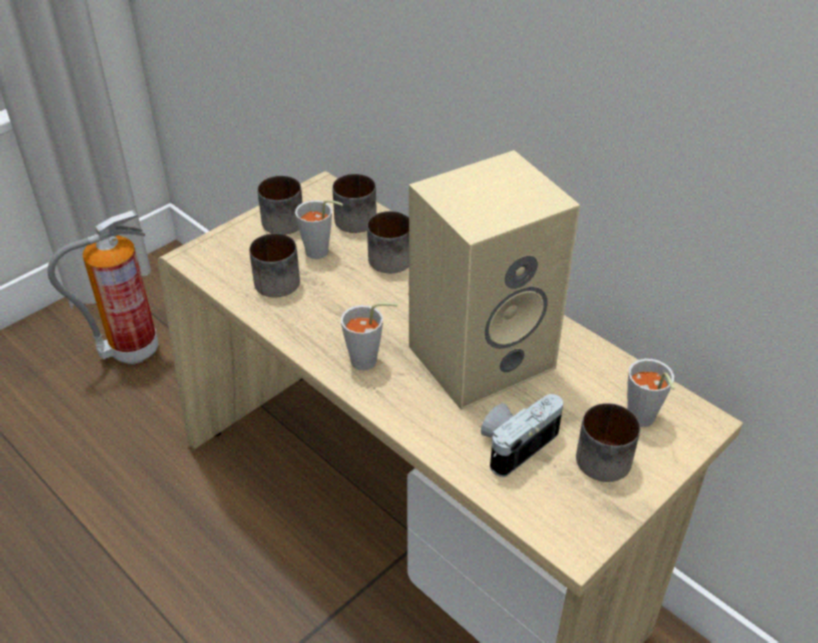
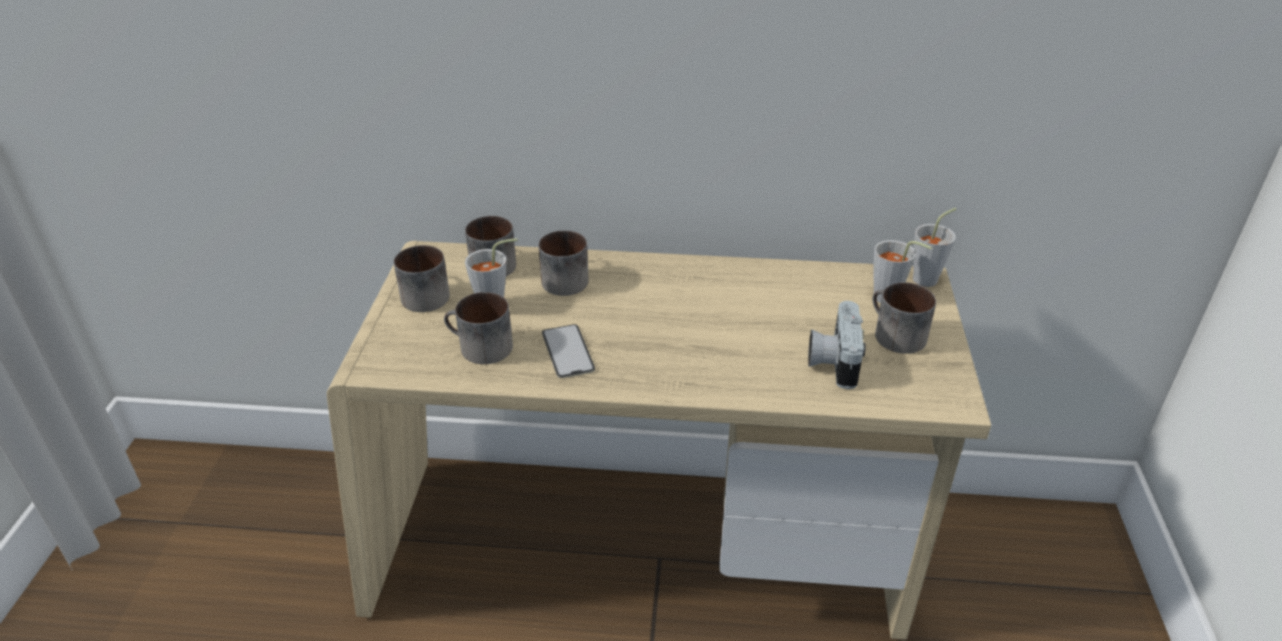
camera: 40 degrees left, 5 degrees down
(132, 351) = (194, 571): fire extinguisher -> none
(325, 316) = (567, 351): none -> phone
(370, 361) = (651, 365): grey cup -> grey cup (929, 278)
(482, 354) = (729, 313): beige speaker -> none

